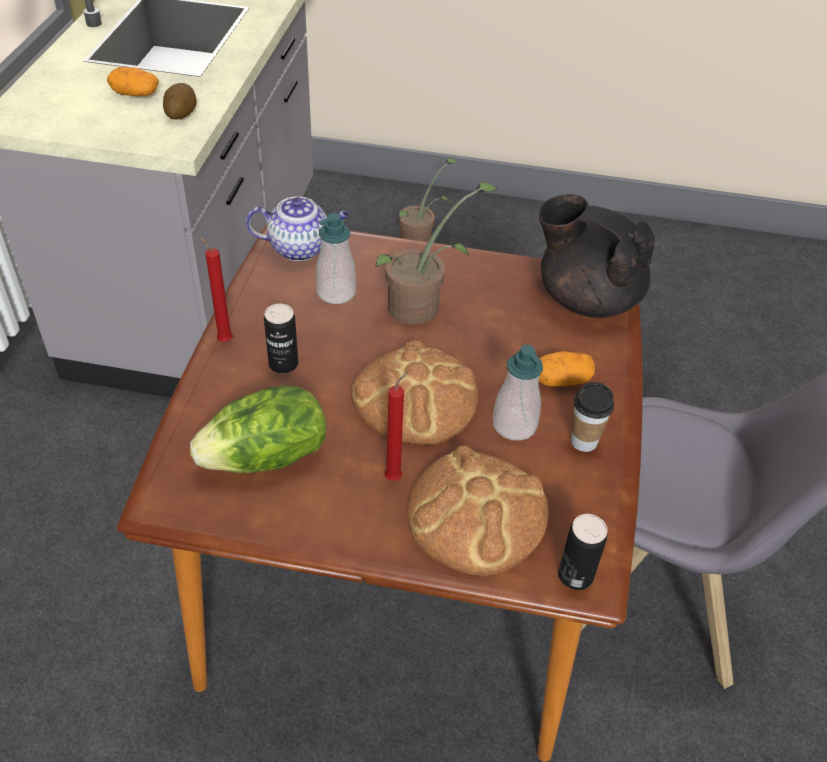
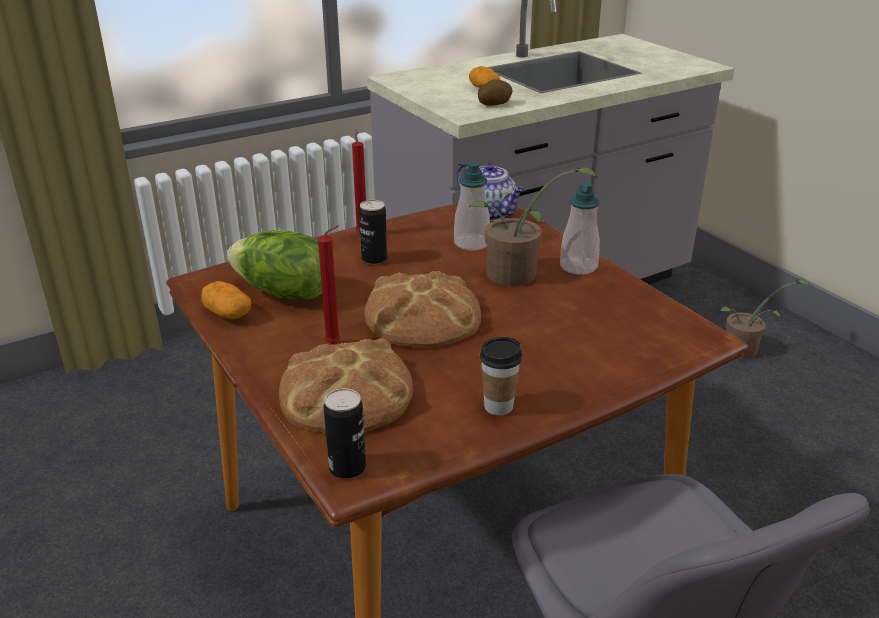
camera: 50 degrees right, 15 degrees down
(514, 425) = (463, 367): soap dispenser -> soap dispenser (578, 266)
(561, 380) = (548, 366): potato -> potato (227, 314)
(586, 298) = (664, 334): black teapot -> none

